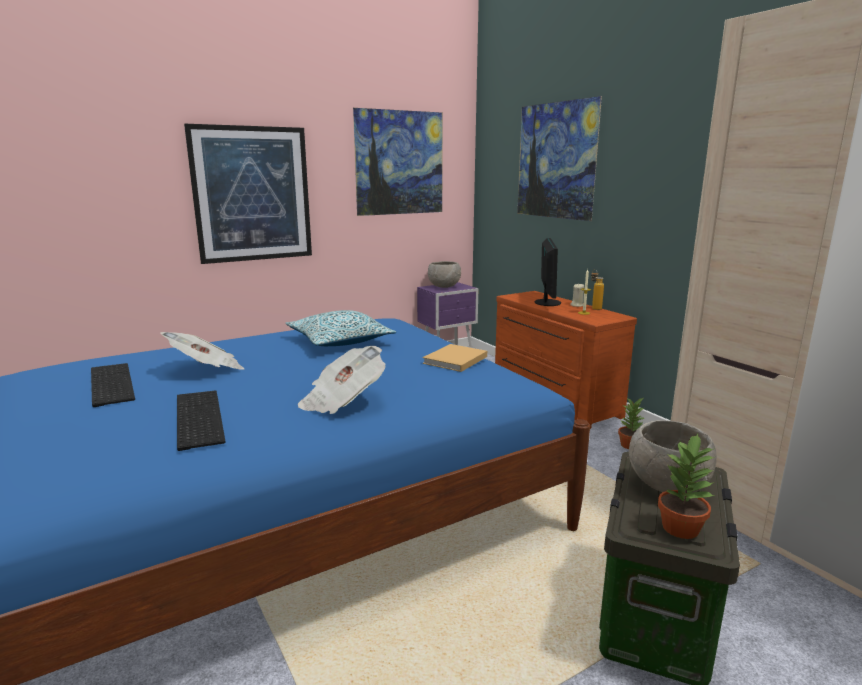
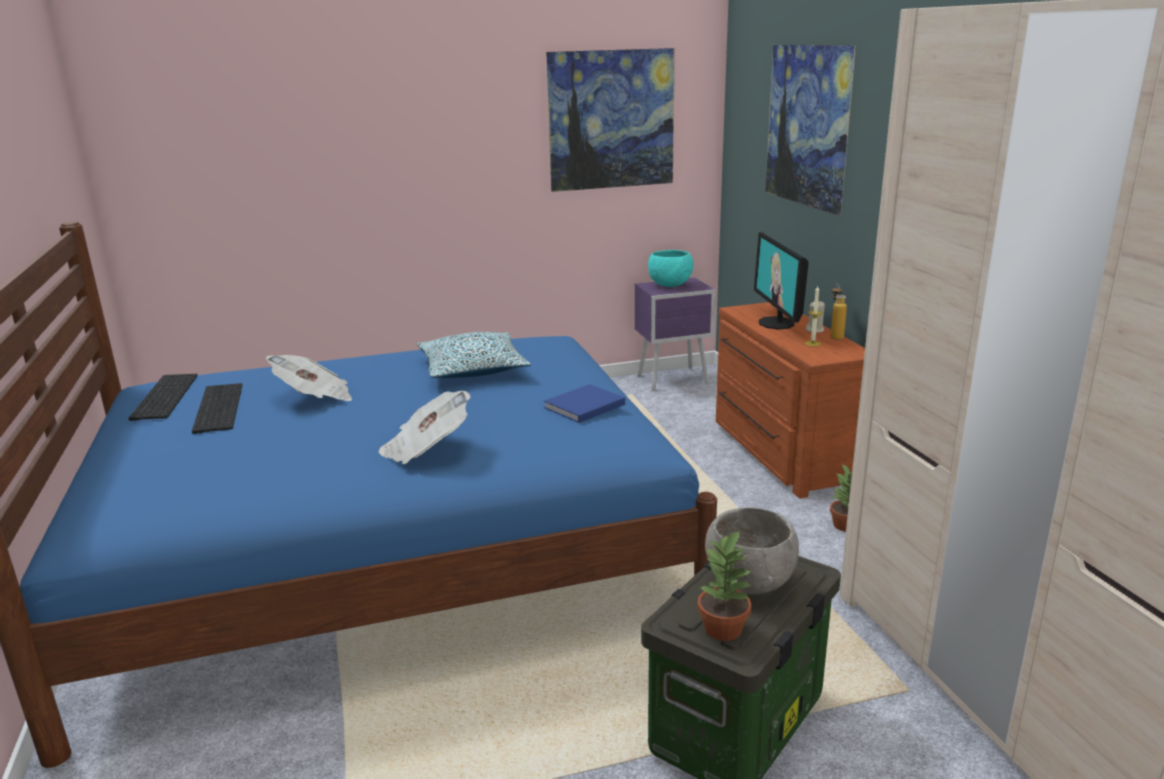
camera: 15 degrees right, 5 degrees up
(196, 418) = (278, 455): keyboard -> keyboard (163, 396)
(252, 194) = (416, 169): picture -> none
(444, 287) = (670, 285): grey bowl -> turquoise bowl
(454, 360) = (583, 407): beige book -> blue book
(547, 302) = (777, 323): monitor -> monitor turned 150 degrees clockwise

